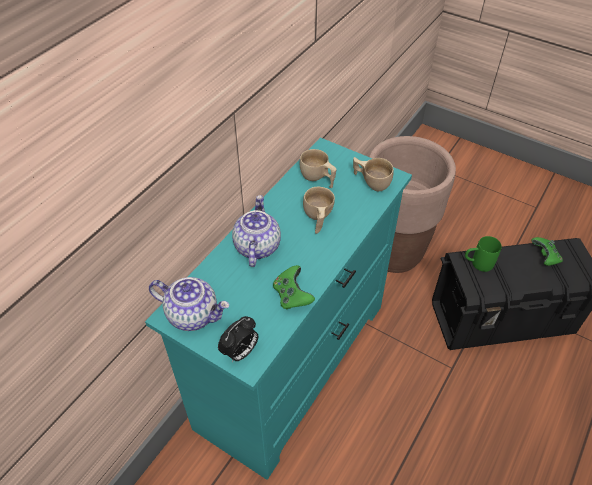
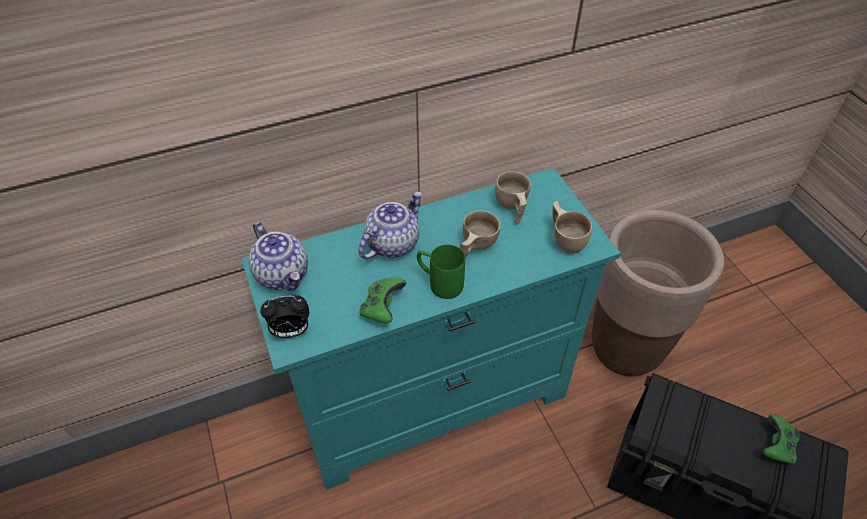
camera: 35 degrees right, 0 degrees up
(477, 263) = (679, 405): green mug -> green mug (439, 283)

